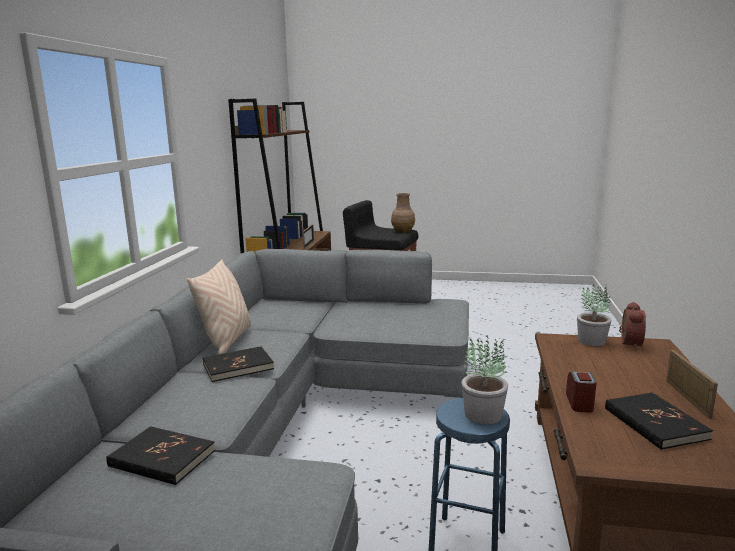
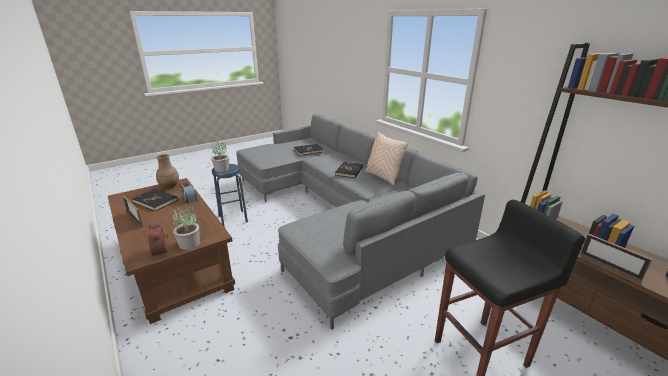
camera: 135 degrees right, 10 degrees up
(402, 231) = (497, 274): brown vase -> brown vase (170, 186)

